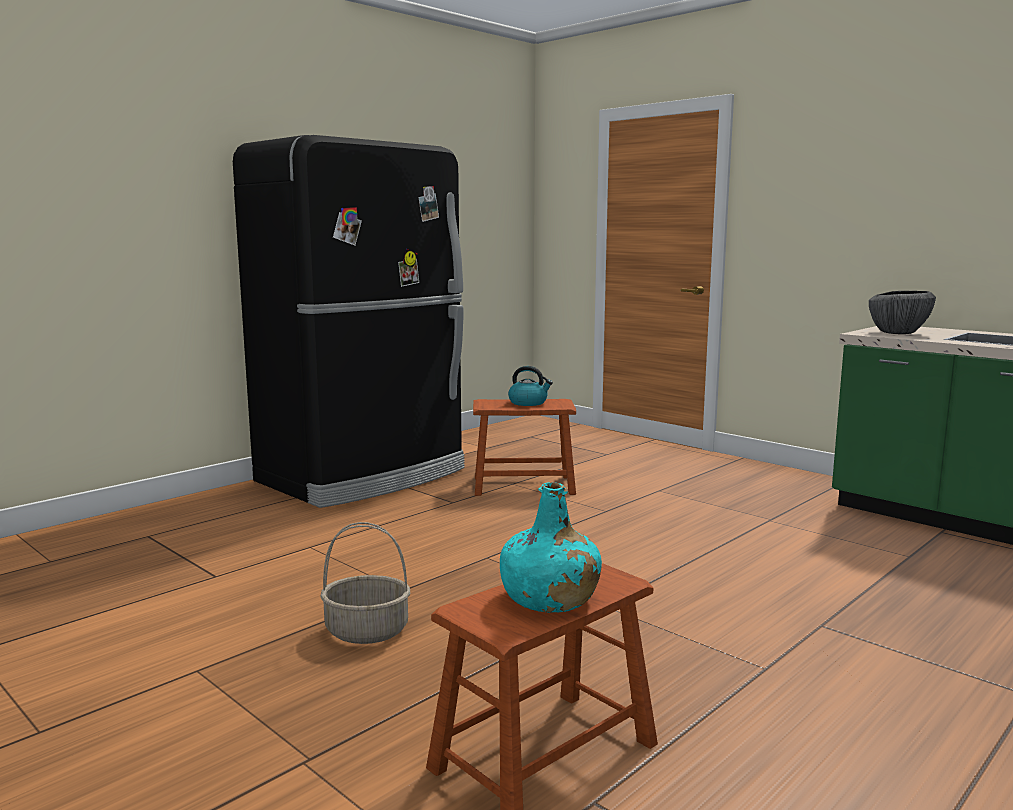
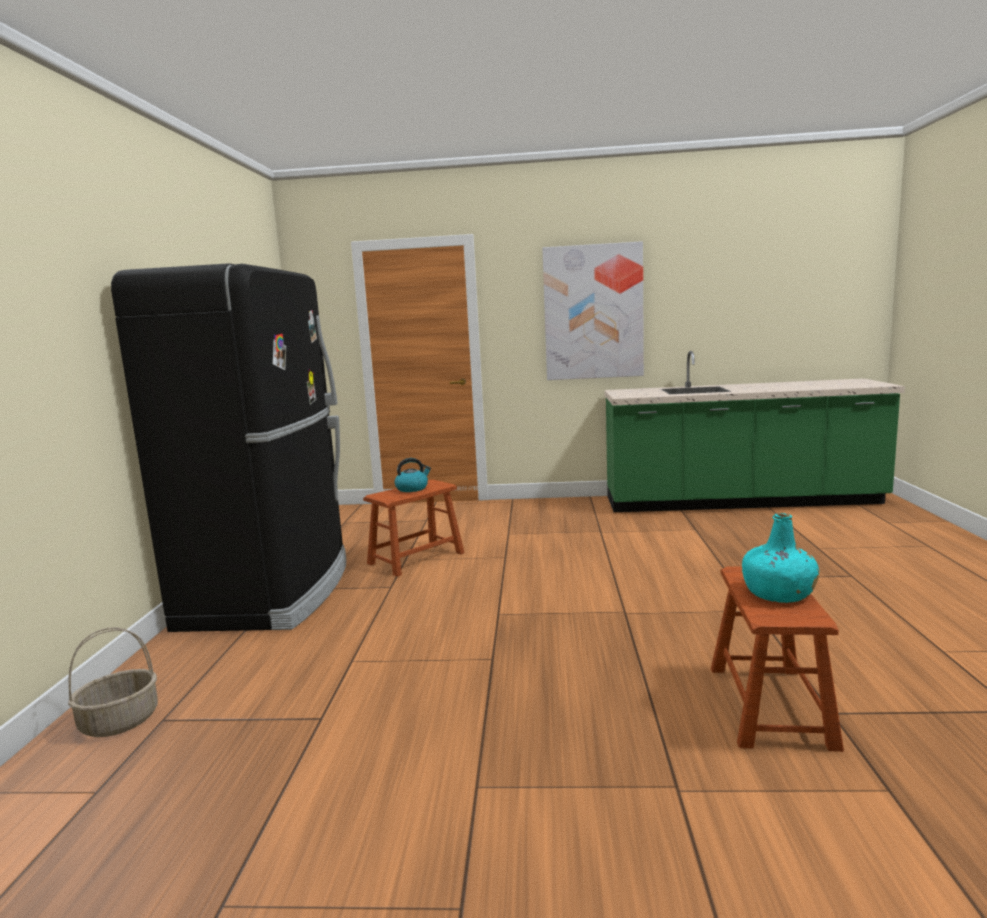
camera: 40 degrees left, 0 degrees up
(368, 631) = (531, 694): basket -> basket (120, 721)
(883, 205) = (593, 312): none -> picture
(897, 333) = (635, 394): bowl -> none

